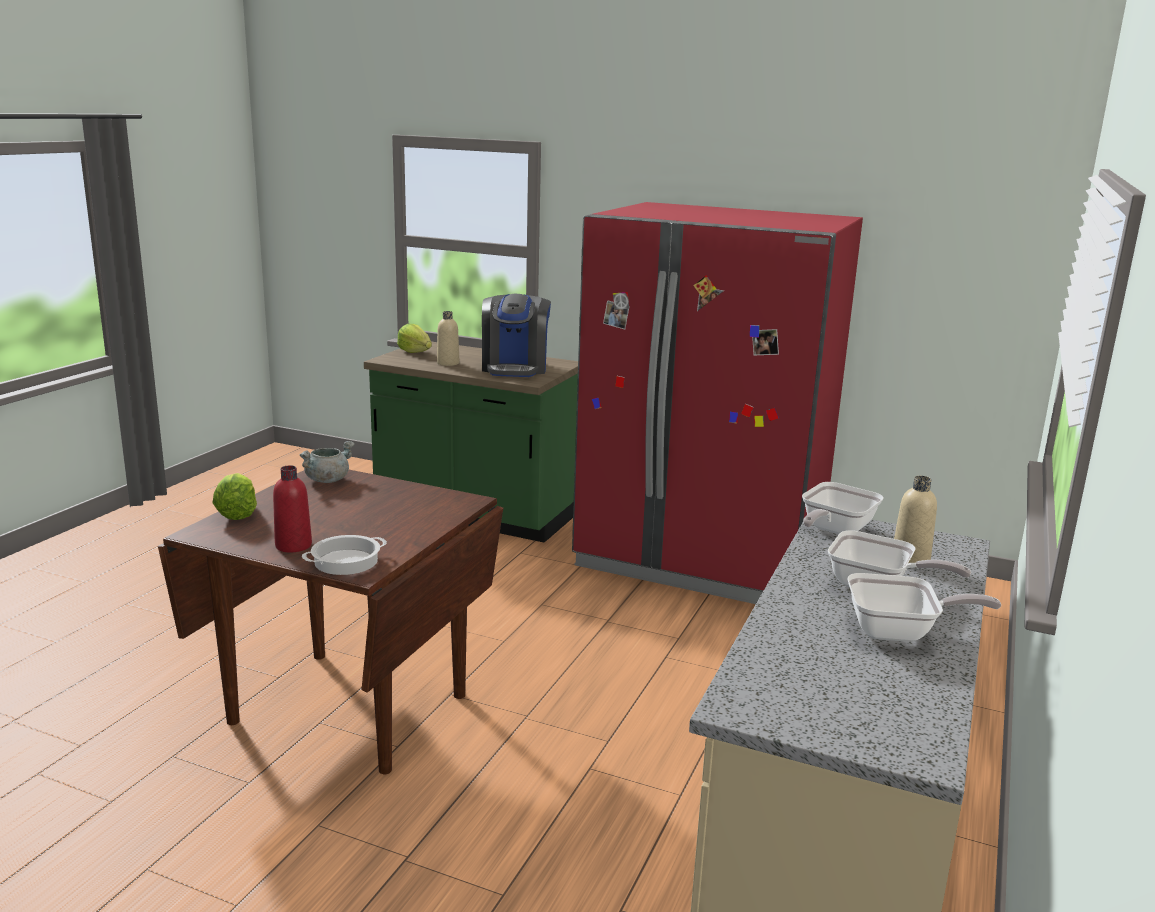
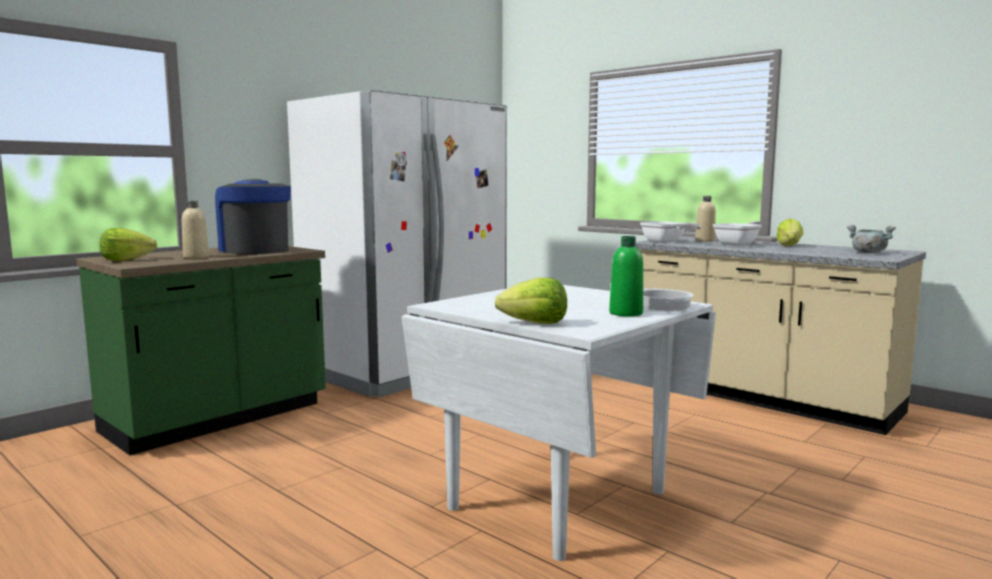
camera: 70 degrees left, 10 degrees down
(293, 545) = (626, 313): red bottle -> green bottle
(327, 480) = (462, 304): grey cooking pot -> grey cooking pot (867, 252)
(350, 707) = (556, 499): brown dining table -> white dining table
(515, 368) = (254, 250): coffee machine -> coffee machine turned 150 degrees counterclockwise
(700, 559) = (406, 368): red fridge -> white fridge
(899, 632) = (789, 246): frying pan -> lettuce

